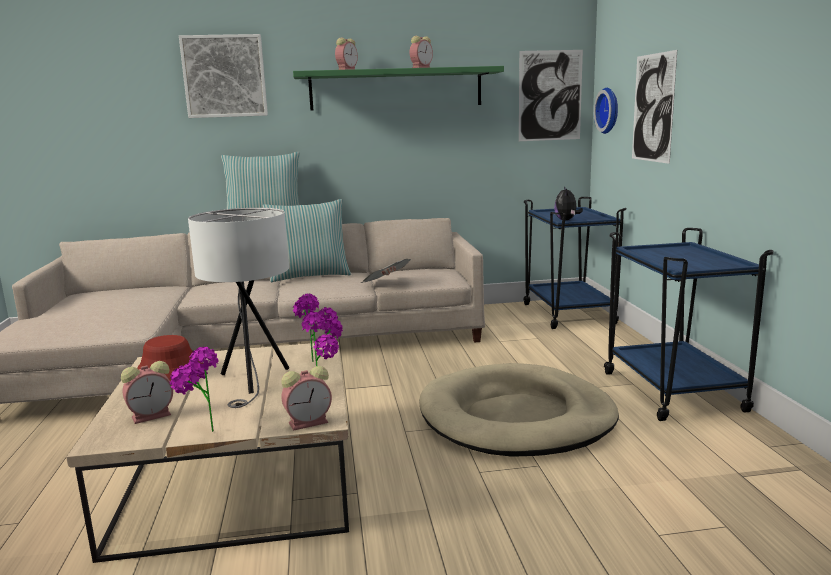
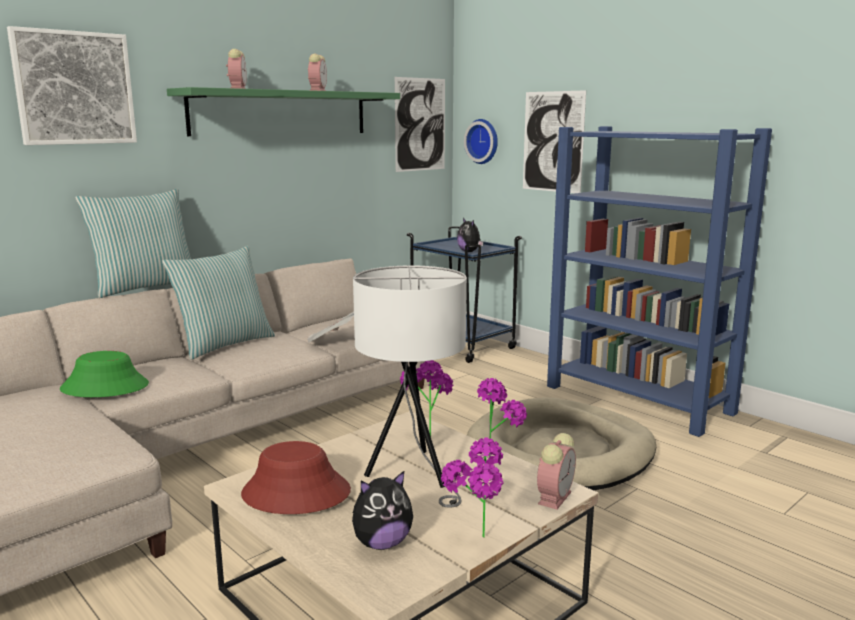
camera: 35 degrees left, 0 degrees up
(153, 415) = (381, 543): alarm clock -> plush toy
(197, 291) = (105, 387): none -> green hat
(673, 392) = (638, 399): blue cart -> blue bookcase

